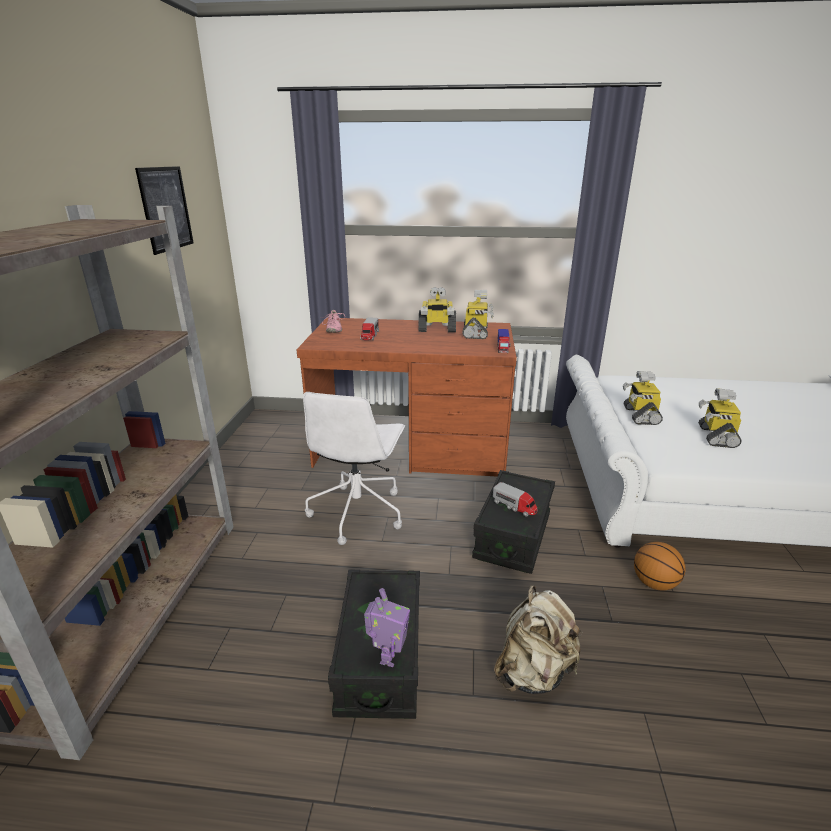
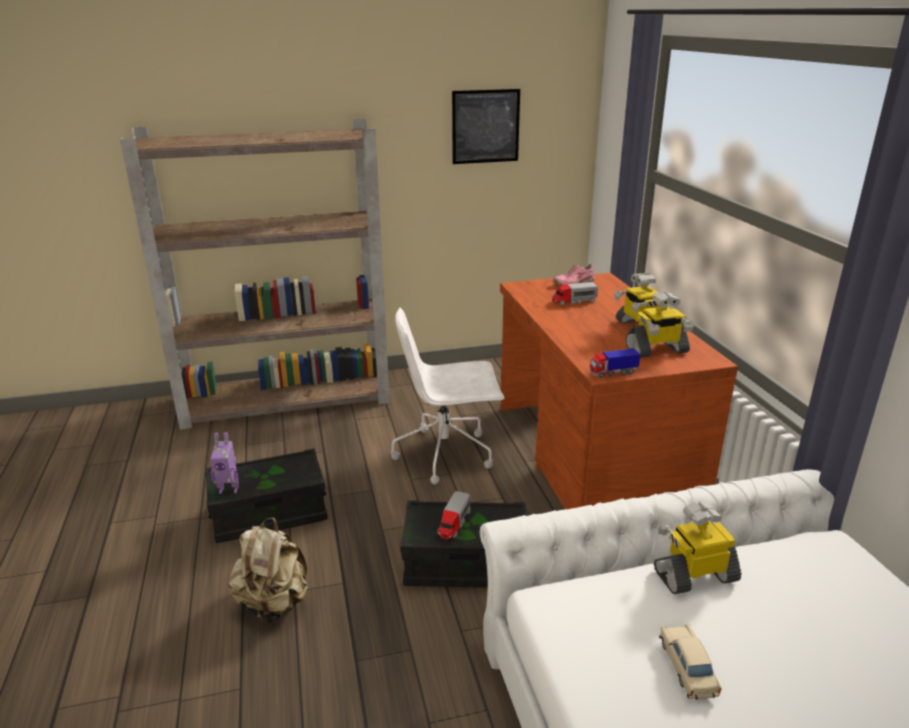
camera: 70 degrees right, 0 degrees up
(654, 583) = (436, 702): basketball -> none
(716, 436) = (687, 667): toy robot -> beige toy car

